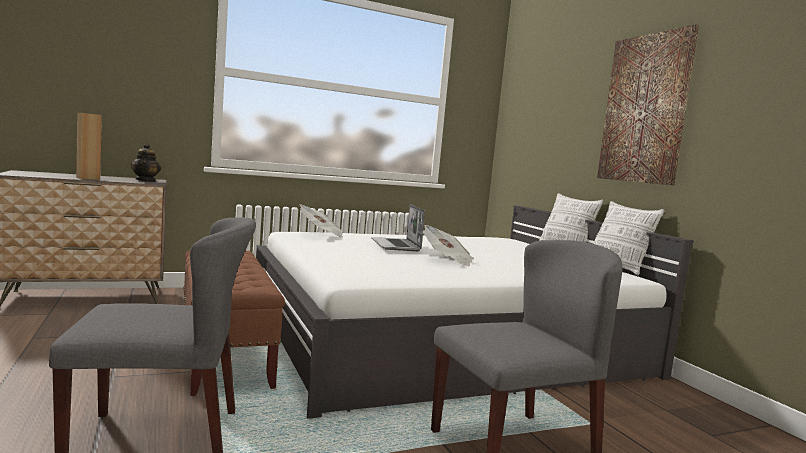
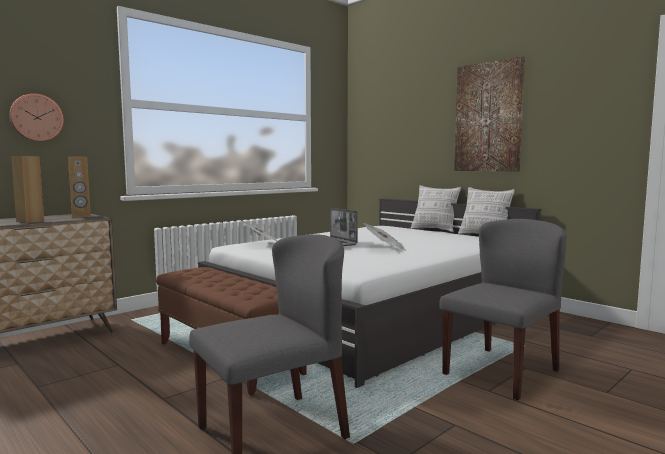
camera: 20 degrees left, 0 degrees up
(124, 79) = (36, 117): none -> wall clock
(146, 180) = (81, 216): teapot -> brown speaker

